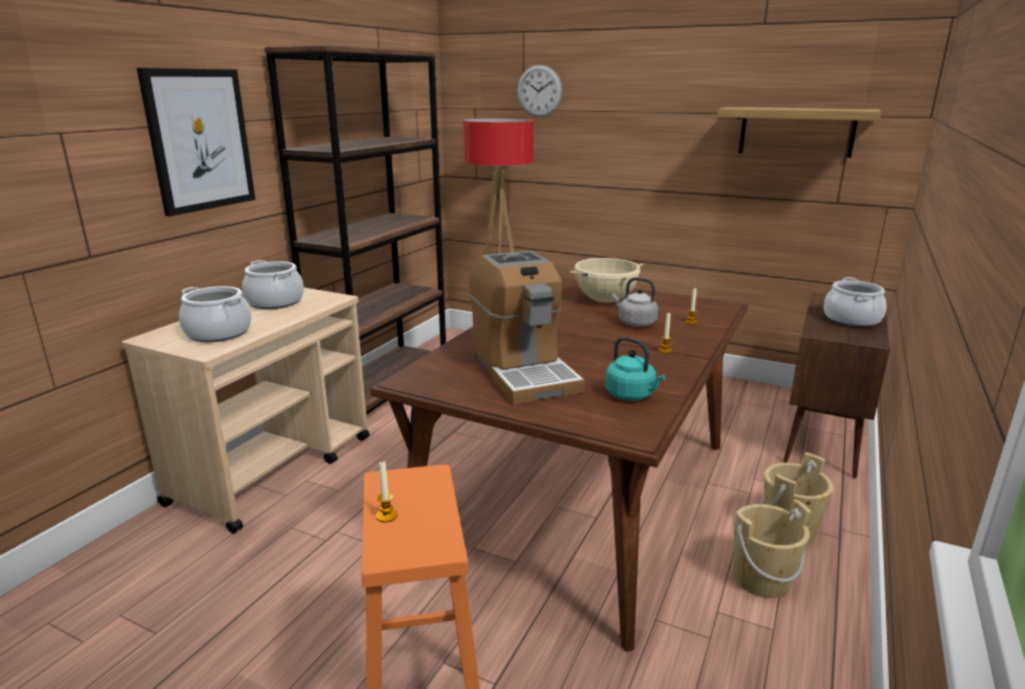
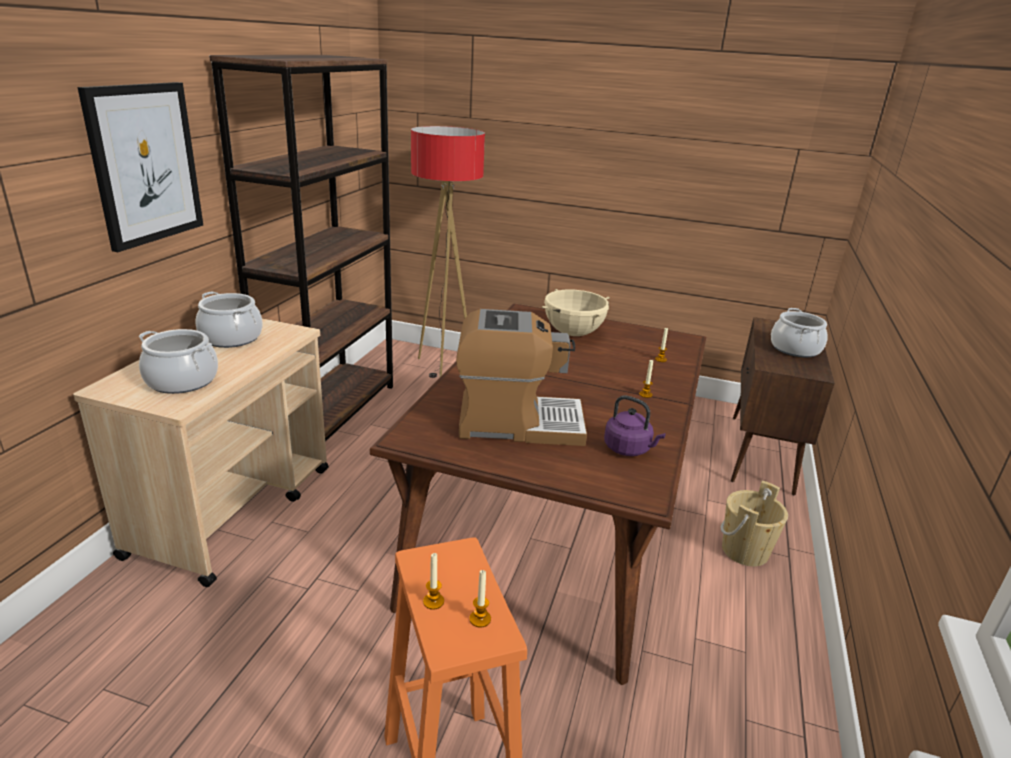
camera: 10 degrees left, 5 degrees up
(427, 533) = (480, 619): none -> candle
(523, 372) = (518, 423): coffee machine -> coffee machine turned 60 degrees counterclockwise
(539, 91) = (488, 100): wall clock -> none
(632, 395) = (629, 449): turquoise kettle -> purple kettle
(635, 323) = (608, 361): grey kettle -> none
(761, 578) = (728, 602): beige bucket -> none
(796, 131) = (746, 160): shelf -> none

